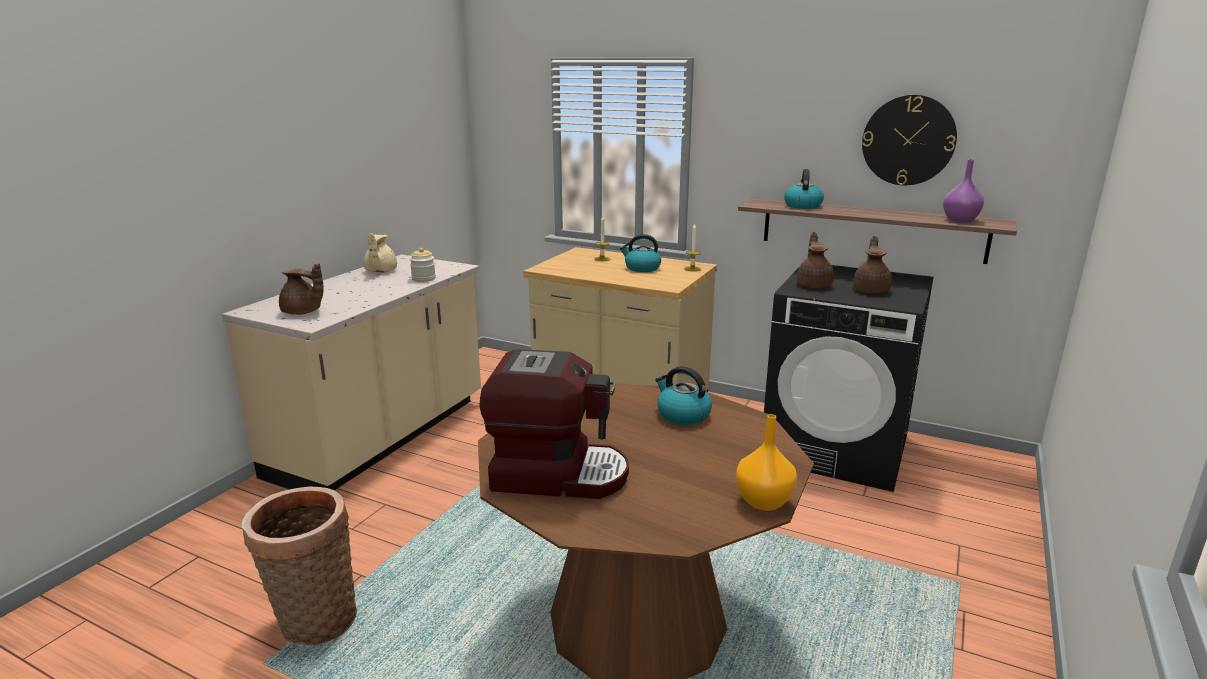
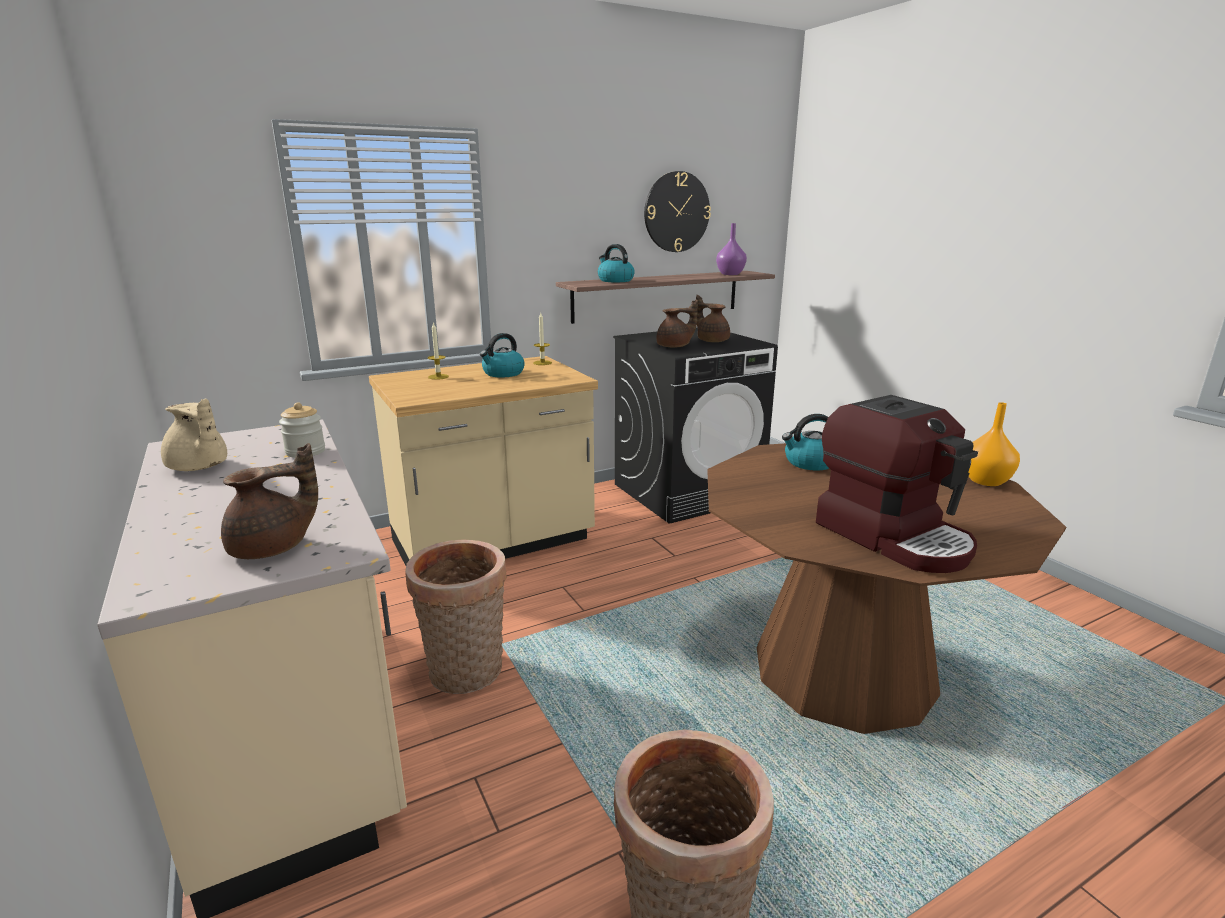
camera: 55 degrees left, 0 degrees up
(468, 463) = (466, 674): none -> basket
(557, 474) = (894, 536): coffee machine -> coffee machine turned 105 degrees clockwise
(814, 284) = (675, 346): brown teapot -> brown teapot turned 120 degrees clockwise

